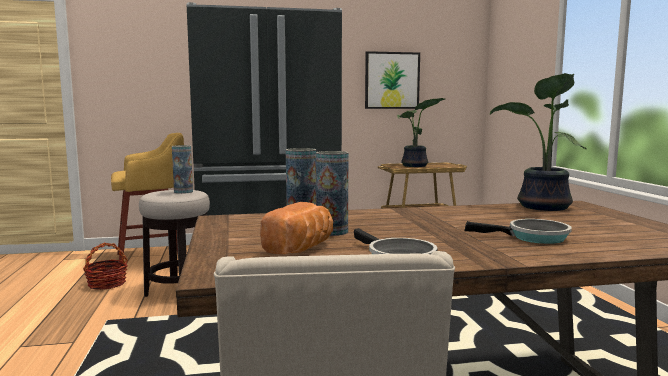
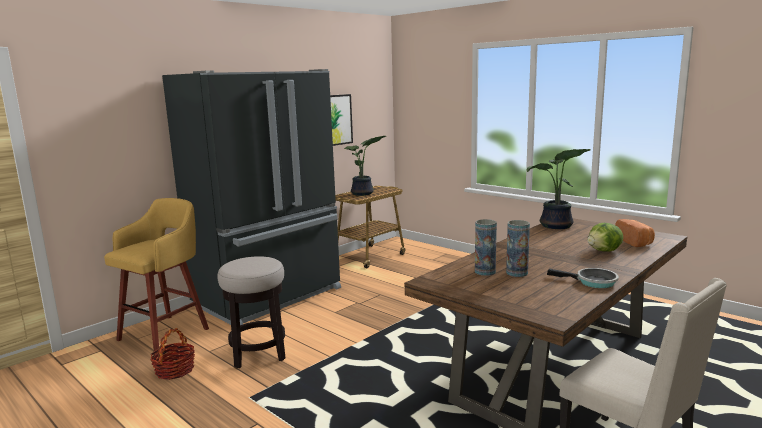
camera: 35 degrees left, 5 degrees up
(183, 192) = (259, 261): vase -> none
(301, 248) = (537, 289): bread -> bread (635, 242)
(533, 237) = (604, 251): frying pan -> lettuce

